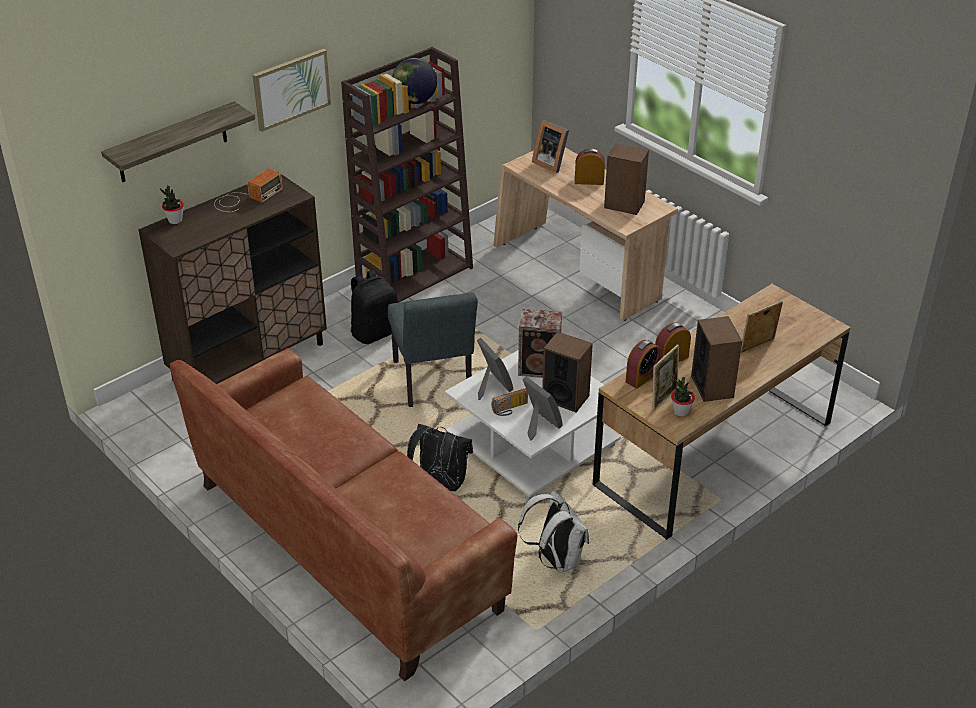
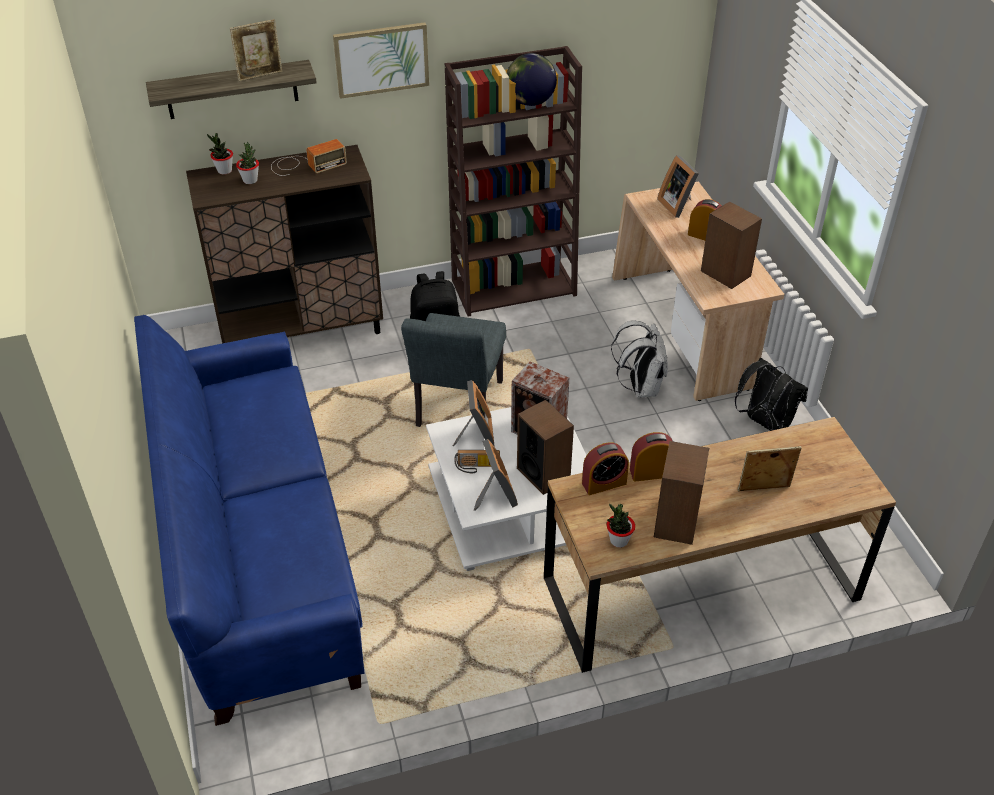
camera: 25 degrees right, 5 degrees up
(206, 222) = (250, 180): none -> potted plant
(346, 546) = (260, 555): brown sofa -> blue sofa
(440, 484) = (391, 521): black backpack -> black backpack (764, 423)
(555, 559) = (450, 649): white backpack -> white backpack (640, 387)
(663, 397) = (611, 516): picture frame -> picture frame (260, 75)

